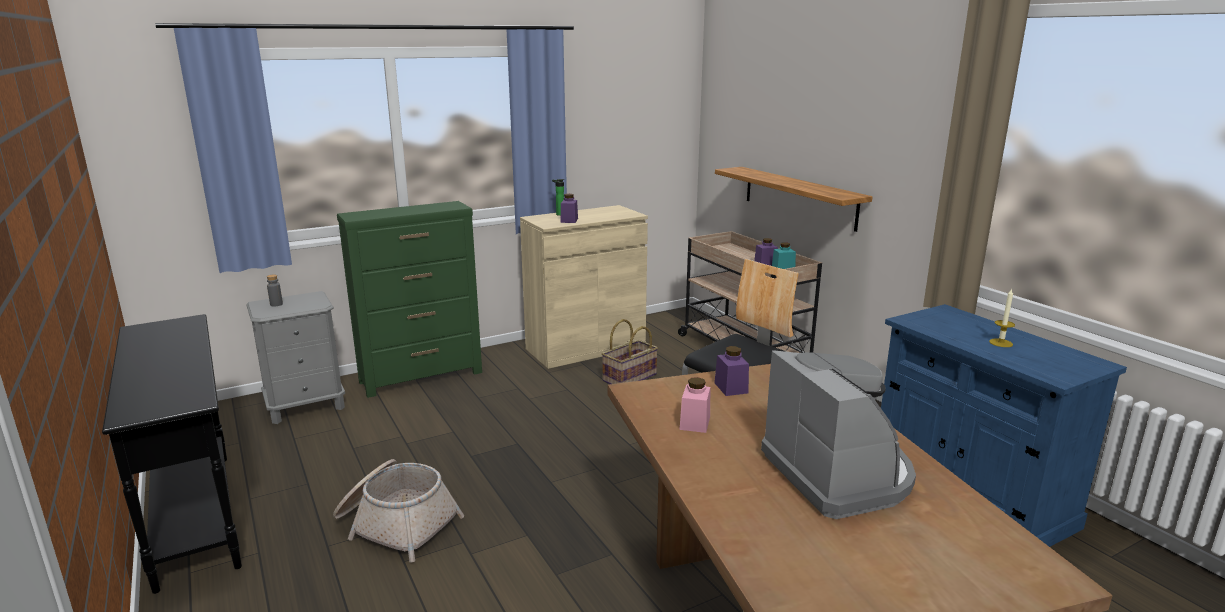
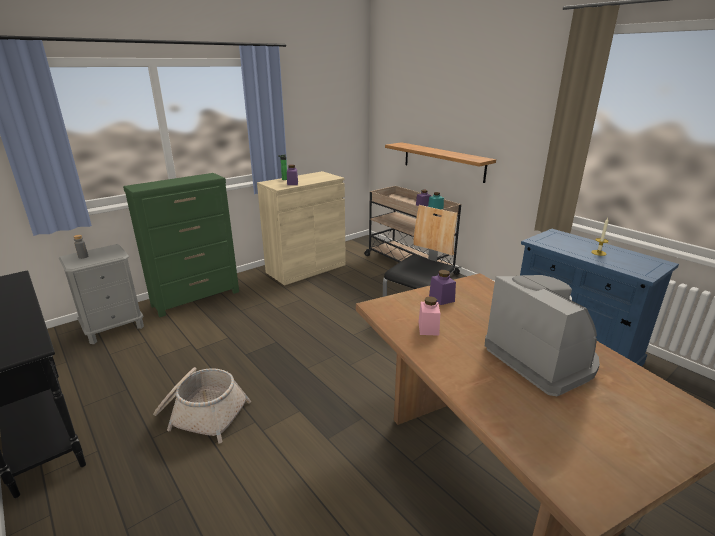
camera: 10 degrees left, 5 degrees up
(630, 378) = (341, 287): basket -> none

